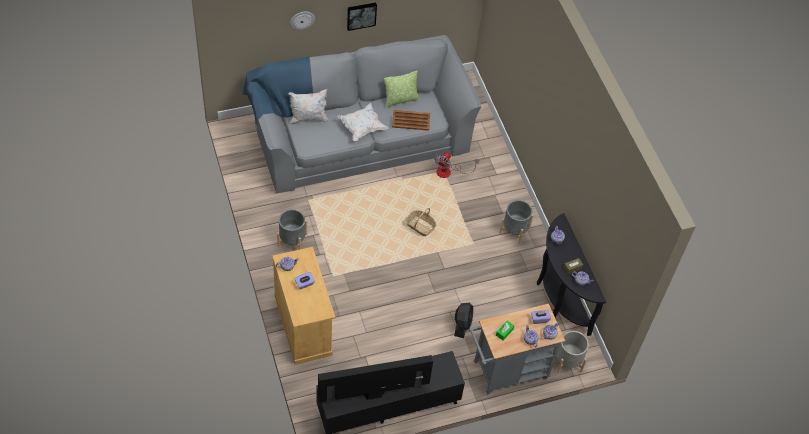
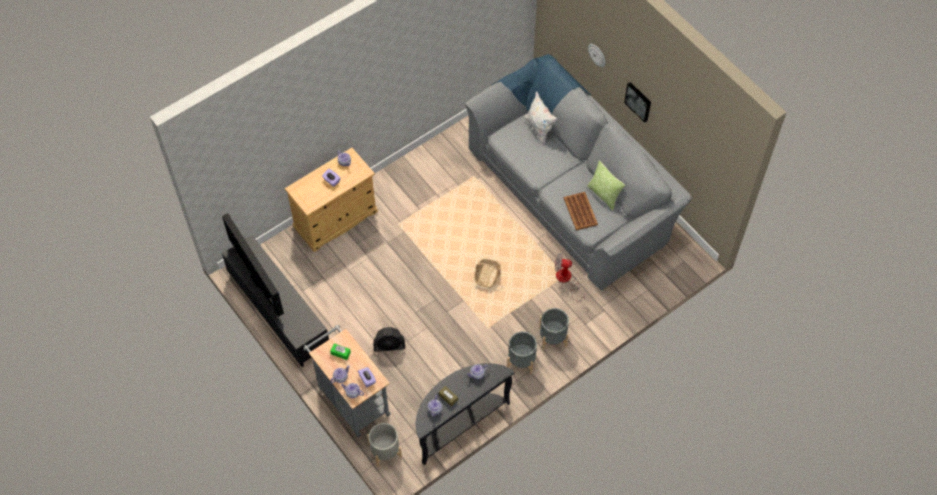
camera: 75 degrees right, 5 degrees up
(292, 240) = (423, 179): grey planter -> grey planter (552, 337)
(362, 128) = (549, 174): white pillow -> none

